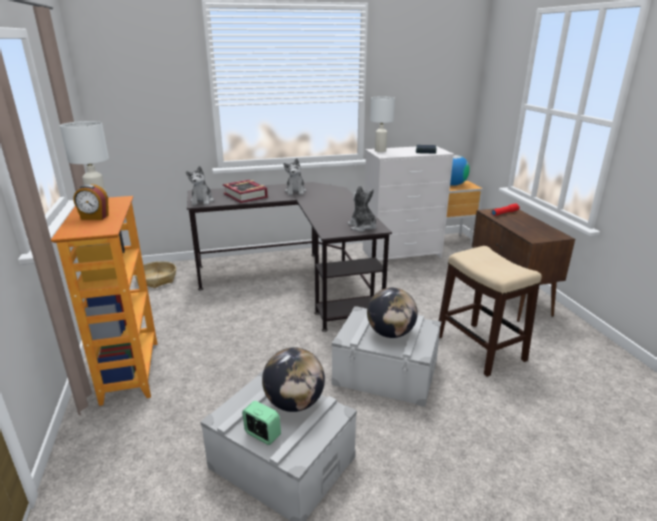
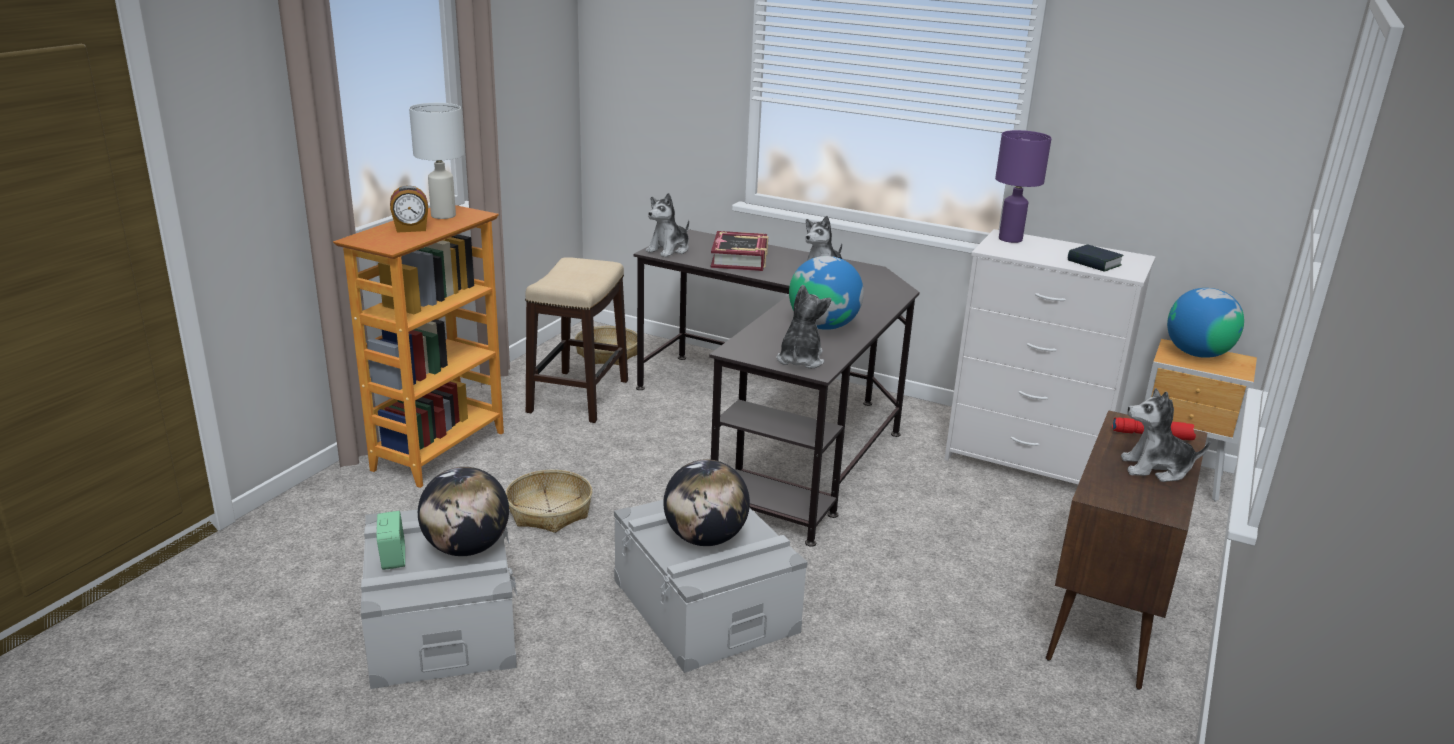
camera: 40 degrees right, 0 degrees up
(94, 217) = (411, 229): alarm clock -> alarm clock turned 60 degrees counterclockwise
(247, 369) = (549, 511): none -> basket
(341, 211) = (823, 326): none -> globe
(380, 151) = (1010, 239): white table lamp -> purple table lamp
(480, 348) = (899, 657): stool -> stool (578, 396)
(528, 223) = (1156, 468): none -> plush toy

